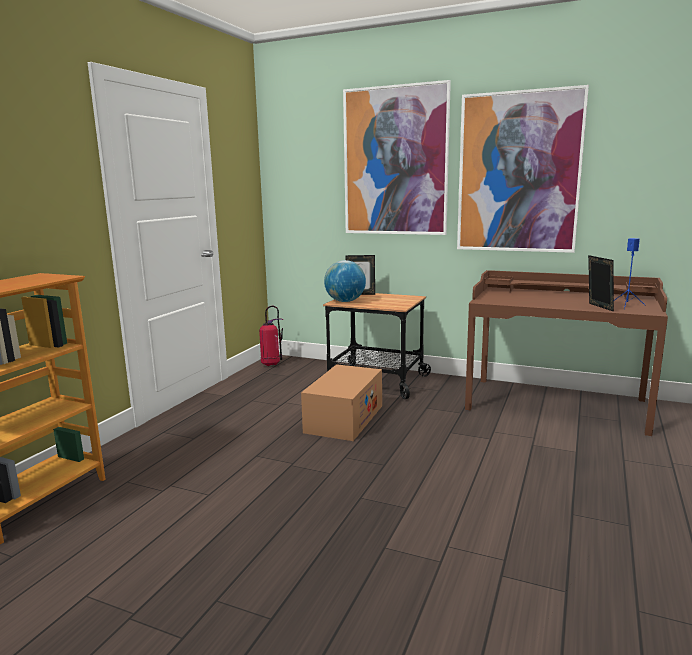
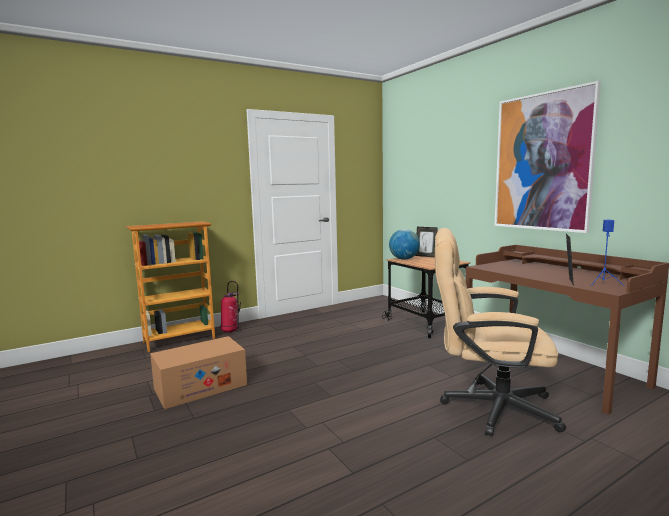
camera: 35 degrees right, 5 degrees down
(271, 364) = (373, 301): fire extinguisher -> fire extinguisher (231, 331)
(344, 419) = (370, 340): cardboard box -> cardboard box (200, 387)
(395, 161) = (457, 157): picture -> none
(566, 462) = (488, 407): none -> beige office chair

